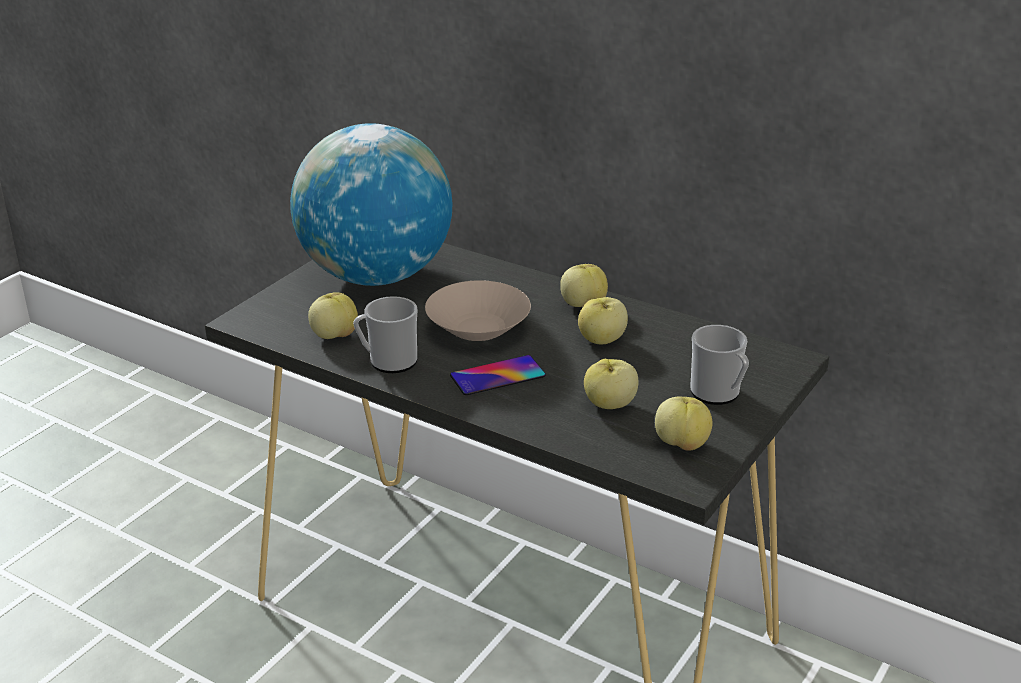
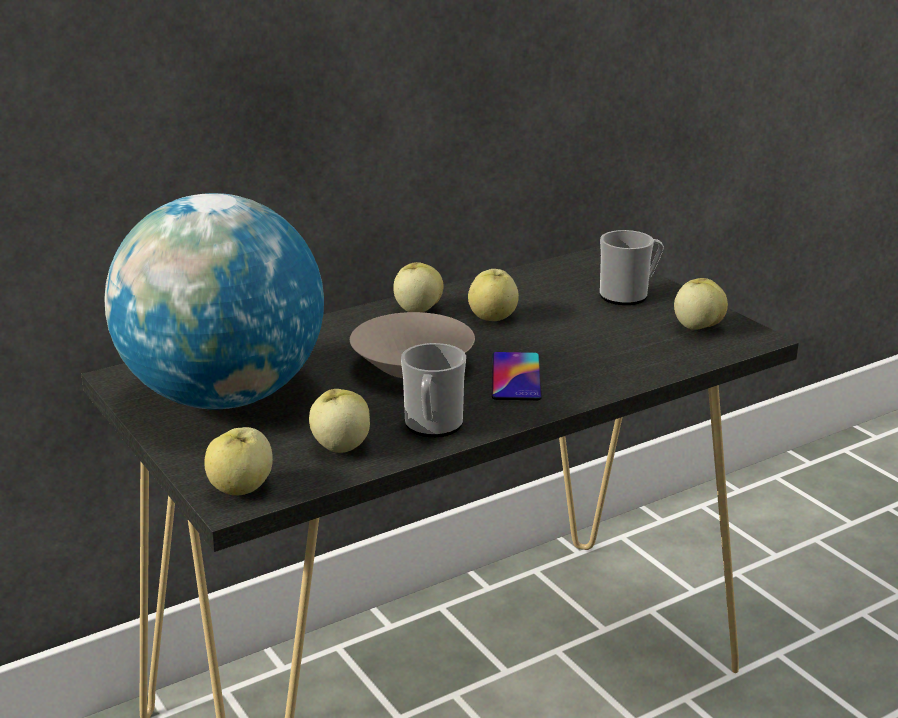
camera: 65 degrees left, 5 degrees down
(609, 405) = (611, 340): apple -> apple (242, 489)

